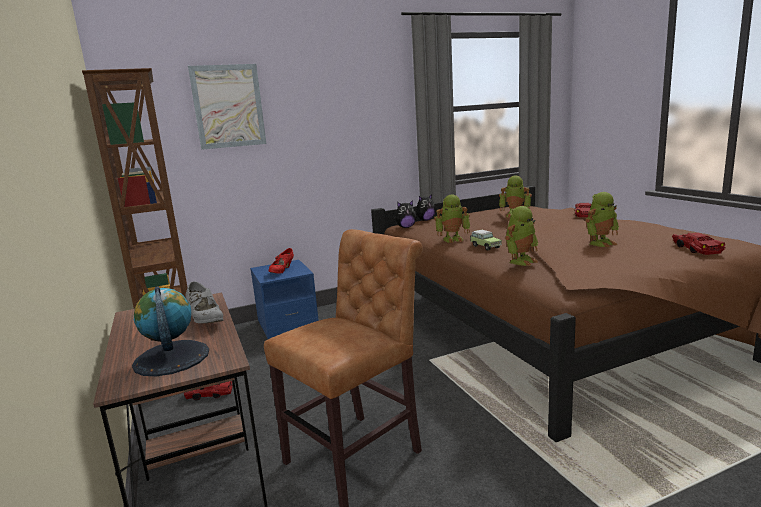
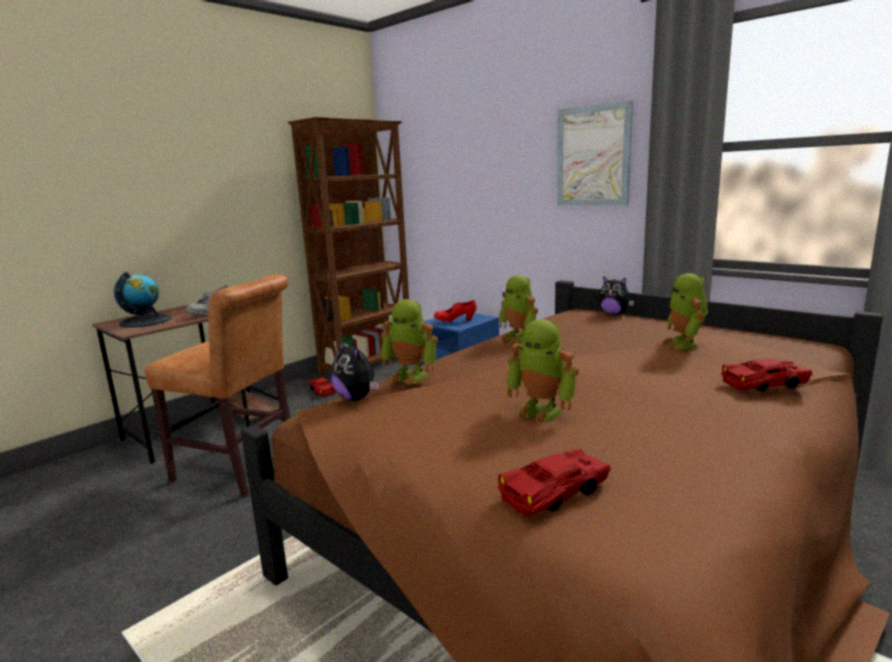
camera: 65 degrees right, 0 degrees up
(228, 106) = (456, 144): picture -> picture (593, 156)
(406, 227) = (566, 313): plush toy -> plush toy (356, 398)
(485, 247) = (491, 355): toy car -> none

